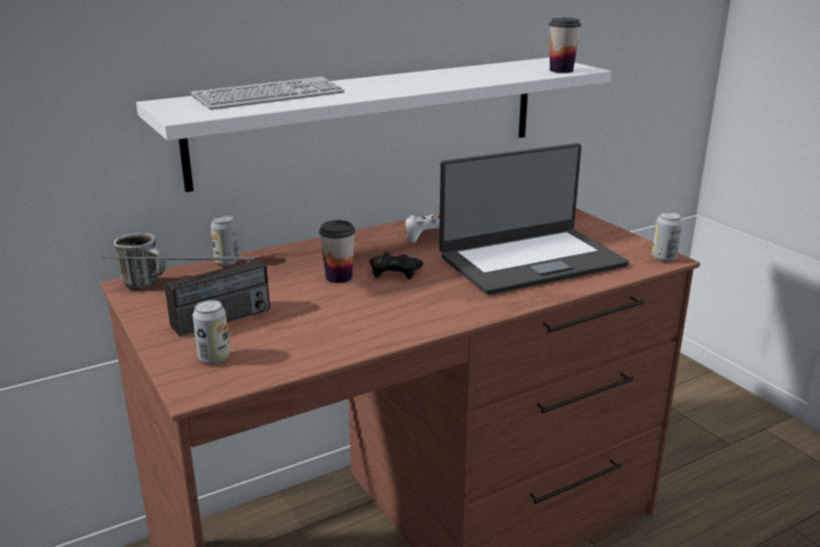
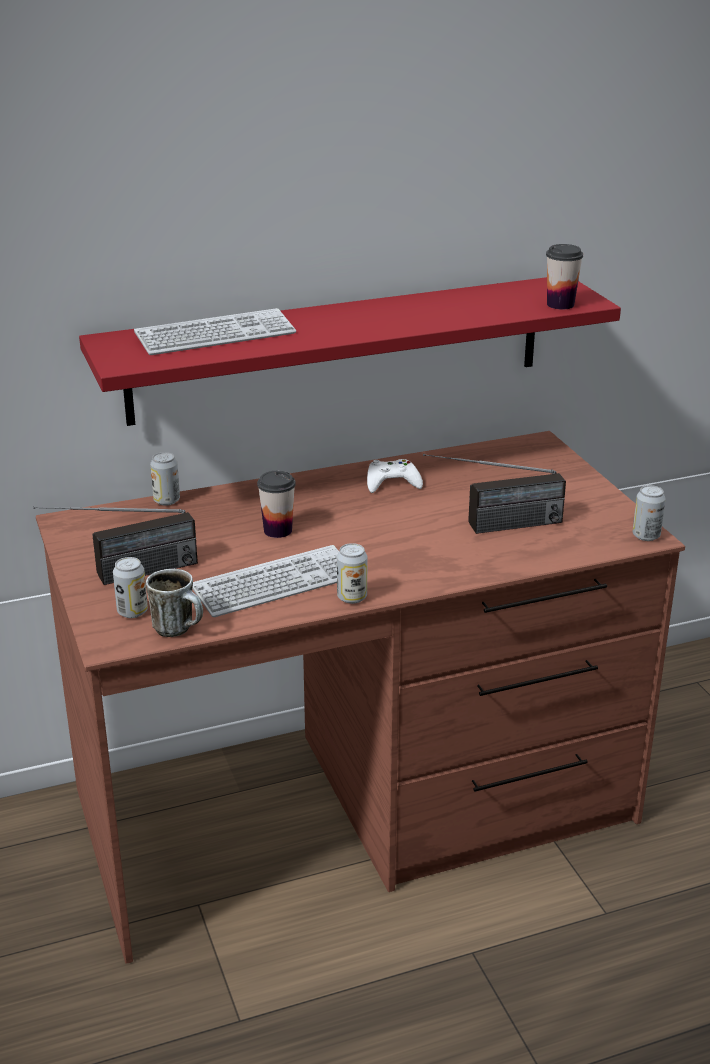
camera: 10 degrees right, 5 degrees up
(147, 284) = (81, 522): mug -> mug (179, 630)
(351, 320) = (275, 584): none -> keyboard
(371, 119) = (338, 349): white shelf -> red shelf
(394, 272) = (338, 529): black game controller -> none
(430, 326) = (352, 597): none -> can
(530, 260) = (492, 527): laptop -> radio

